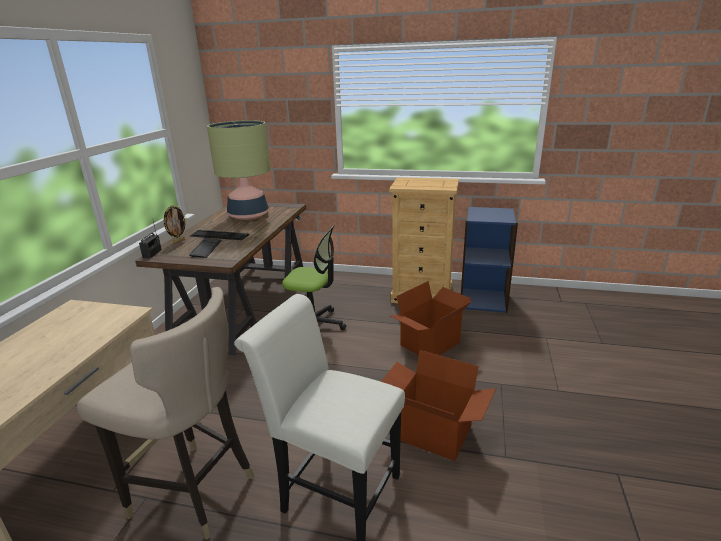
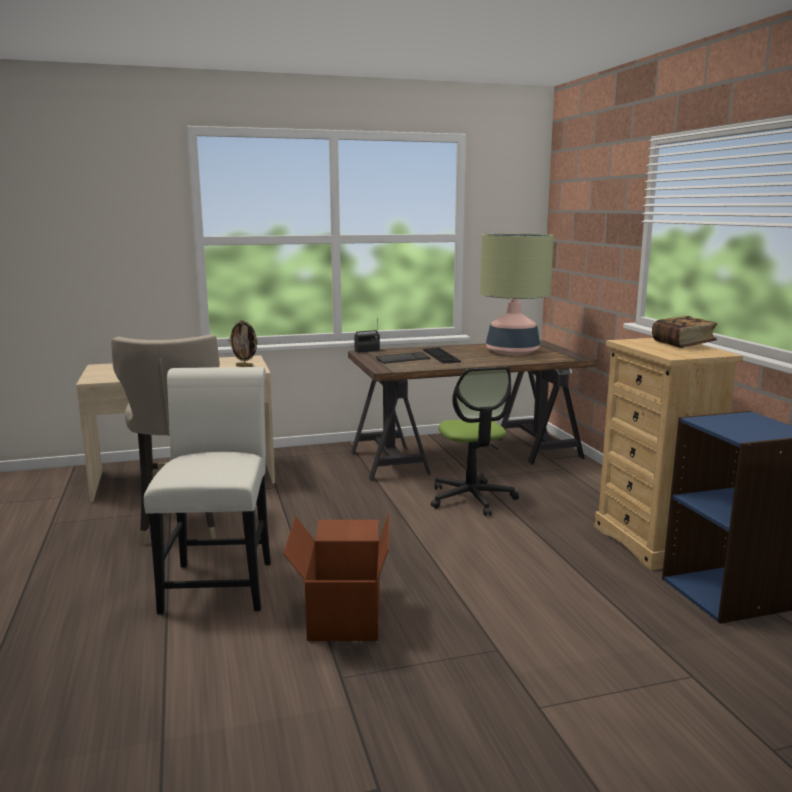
camera: 60 degrees right, 10 degrees down
(178, 241) = (405, 350): picture frame -> picture frame (245, 366)
(422, 180) = (683, 344): none -> book
(431, 344) = (528, 577): cardboard box -> none

